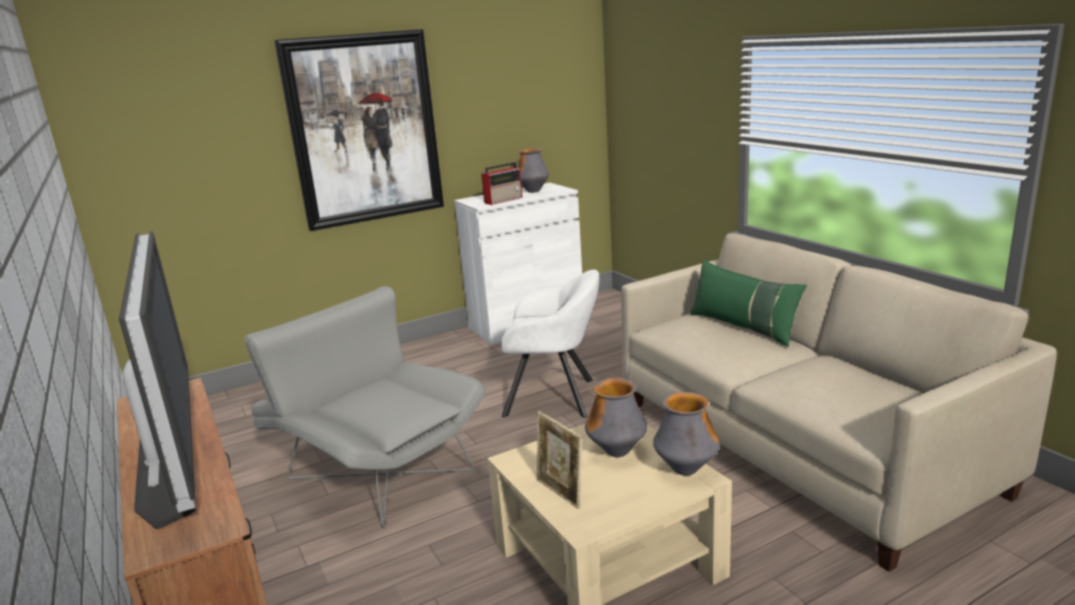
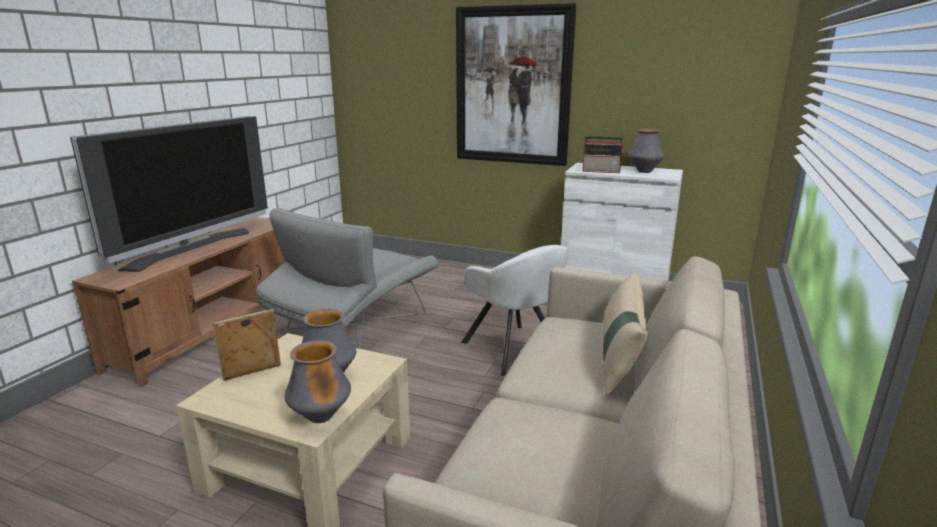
camera: 50 degrees right, 0 degrees up
(374, 467) = (353, 326): grey armchair -> grey armchair turned 150 degrees counterclockwise
(560, 492) = (252, 374): picture frame -> picture frame turned 45 degrees clockwise
(744, 327) = (619, 359): green pillow -> beige pillow

